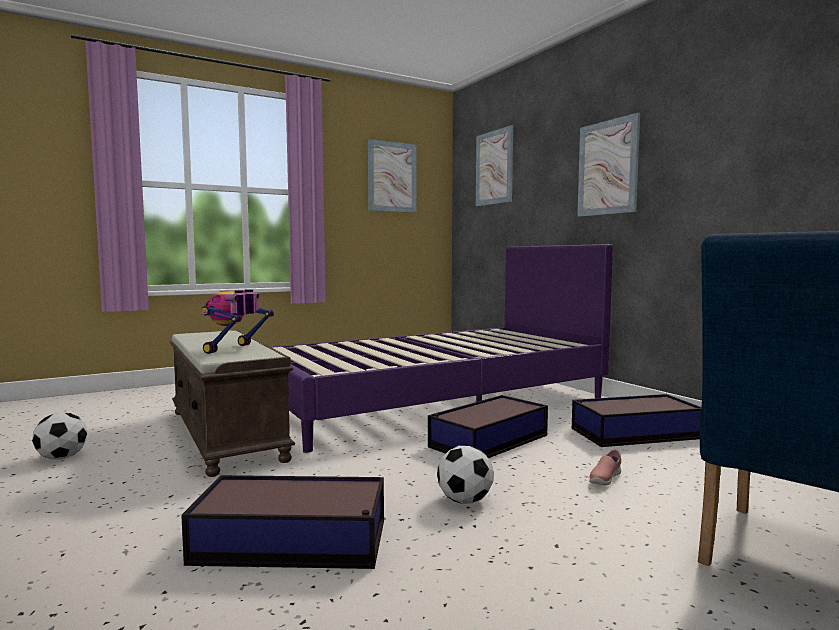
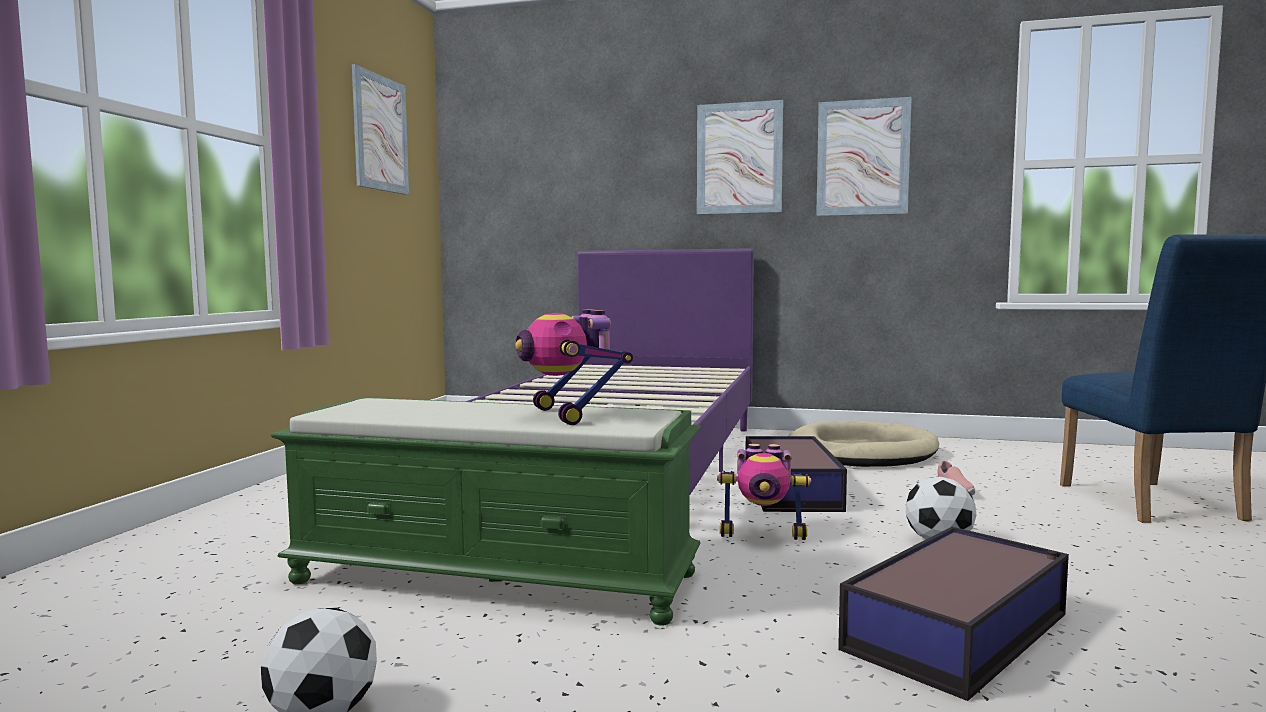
camera: 45 degrees left, 0 degrees up
(227, 434) = (497, 577): brown bench -> green bench
(384, 457) = (763, 533): none -> toy robot
(494, 167) = (536, 139): picture -> picture (862, 158)
(633, 433) = (859, 453): storage box -> beige dog bed

